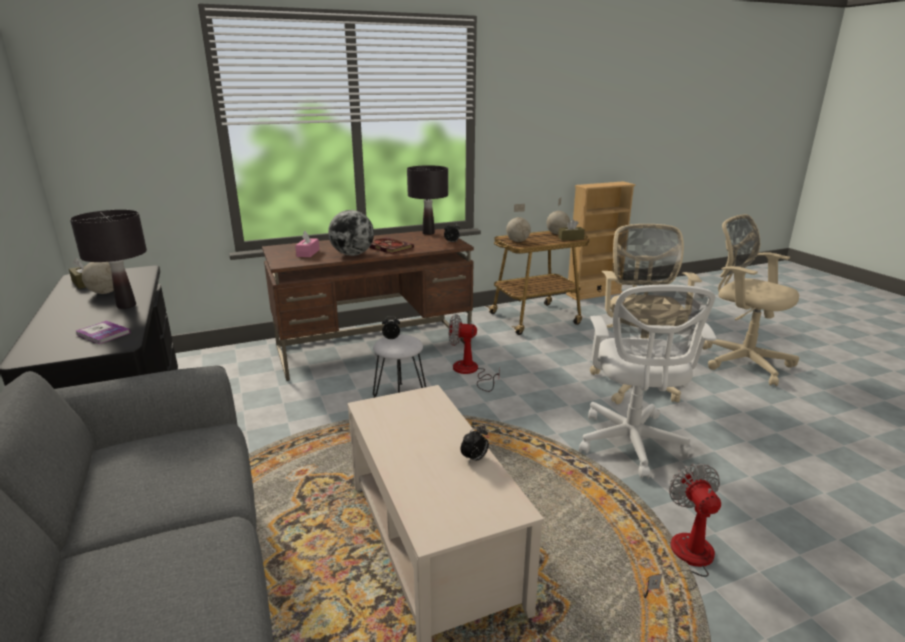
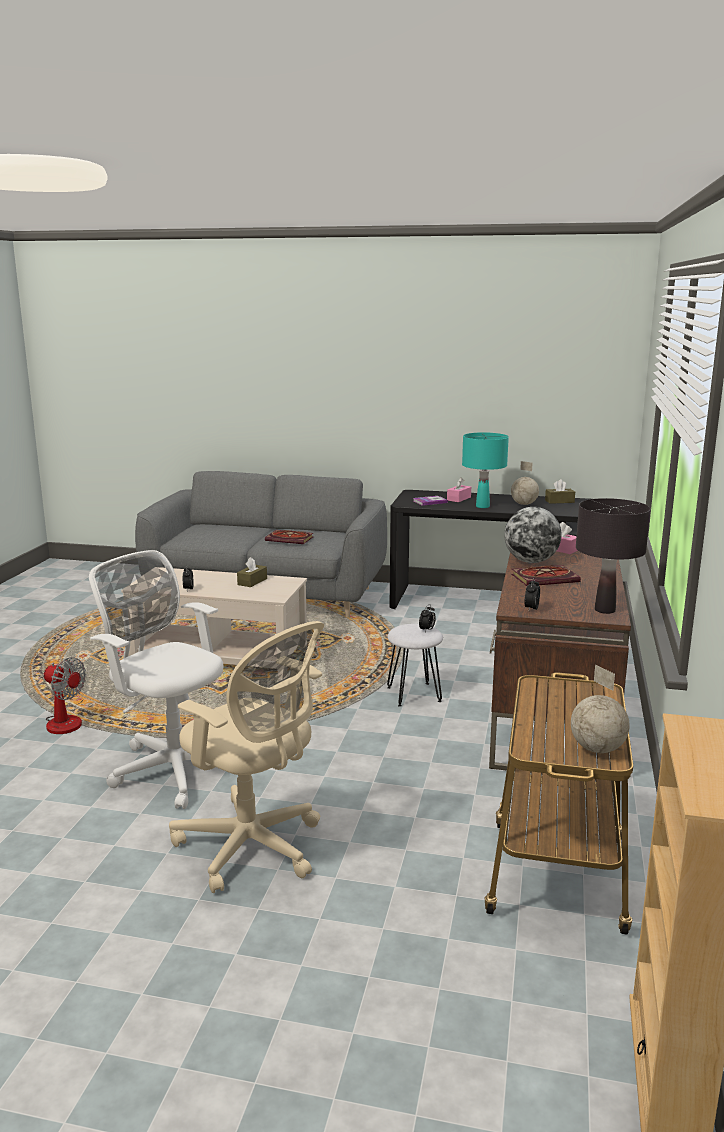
camera: 125 degrees right, 5 degrees down
(78, 323) = (459, 499): none -> pink tissue box
(126, 305) = (482, 506): black table lamp -> turquoise table lamp
(184, 471) = (291, 539): none -> book
(470, 372) = (421, 744): fan -> none
(517, 241) = (569, 693): globe -> none
(570, 238) = (540, 742): brown tissue box -> brown tissue box (252, 581)
(741, 361) = (144, 1014): beige office chair -> none

